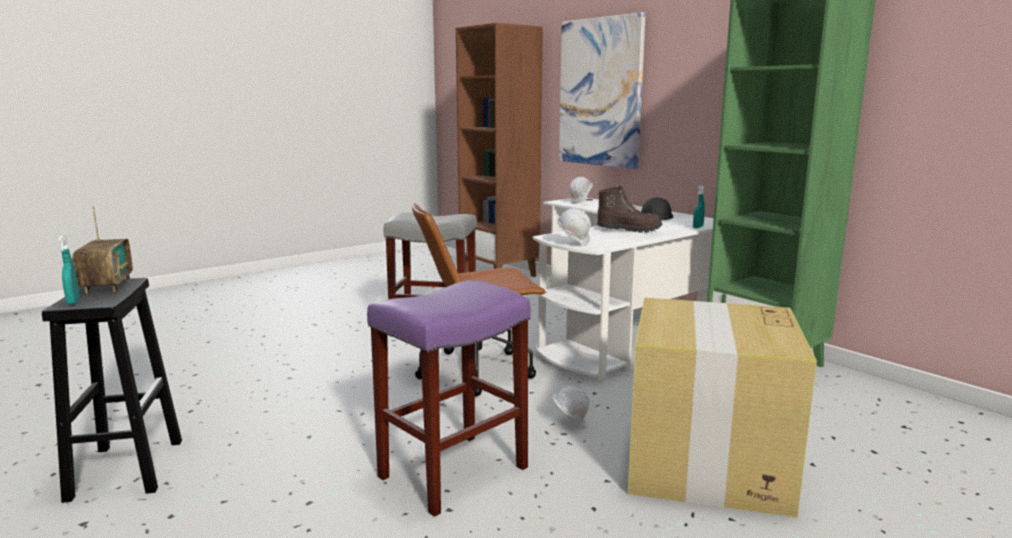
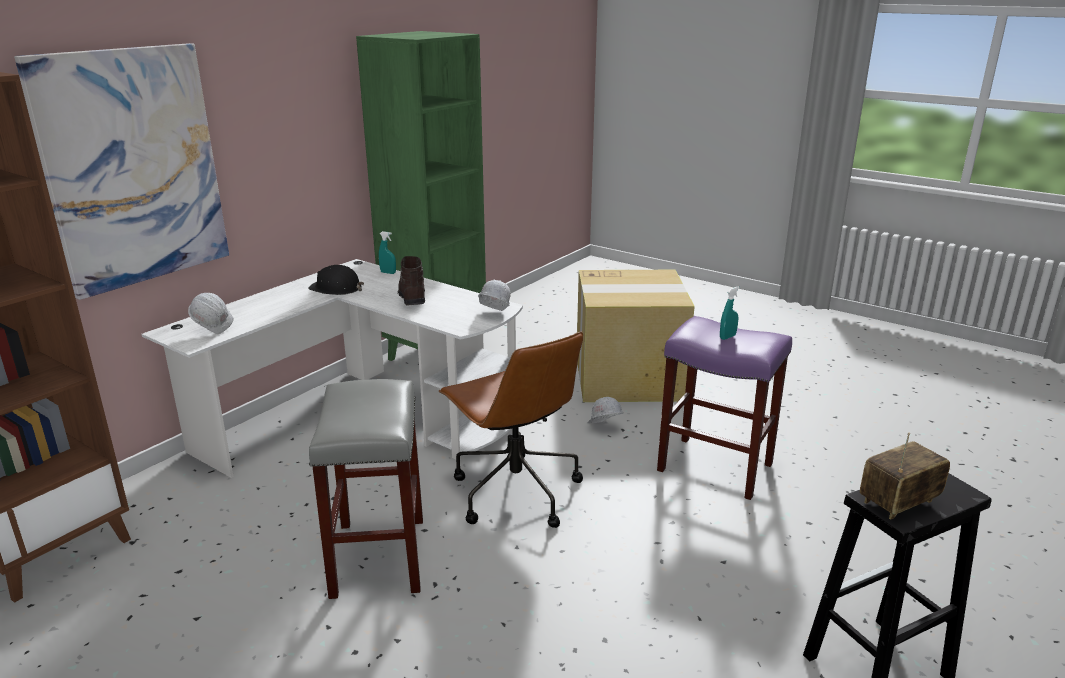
camera: 105 degrees left, 10 degrees up
(73, 302) = (955, 492): turquoise spray bottle -> turquoise spray bottle (727, 337)

